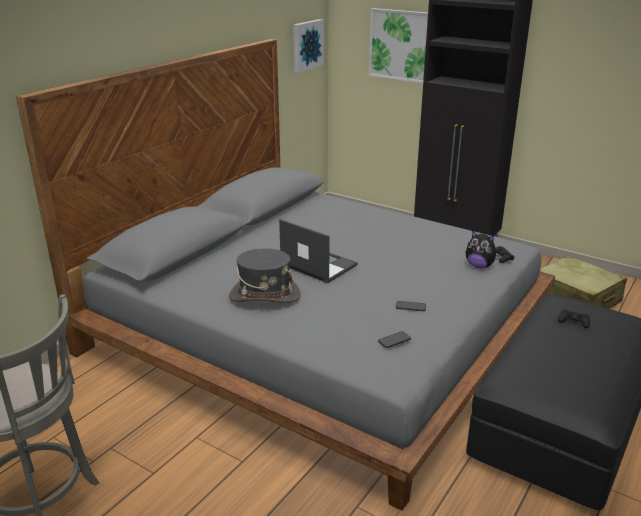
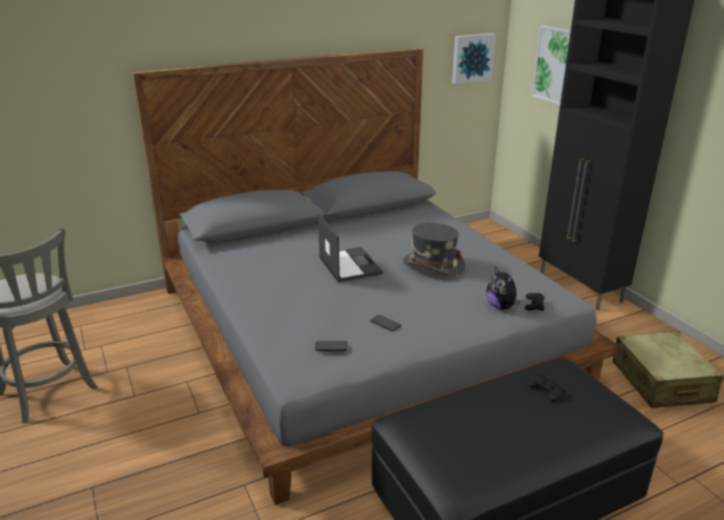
camera: 30 degrees right, 0 degrees up
(264, 295) = (276, 278): grey hat -> grey hat (433, 265)

